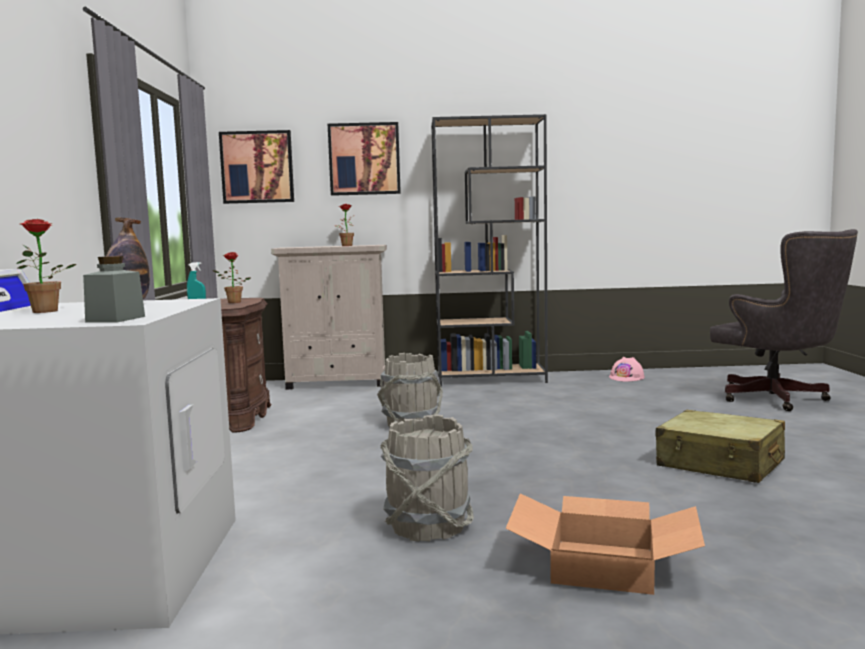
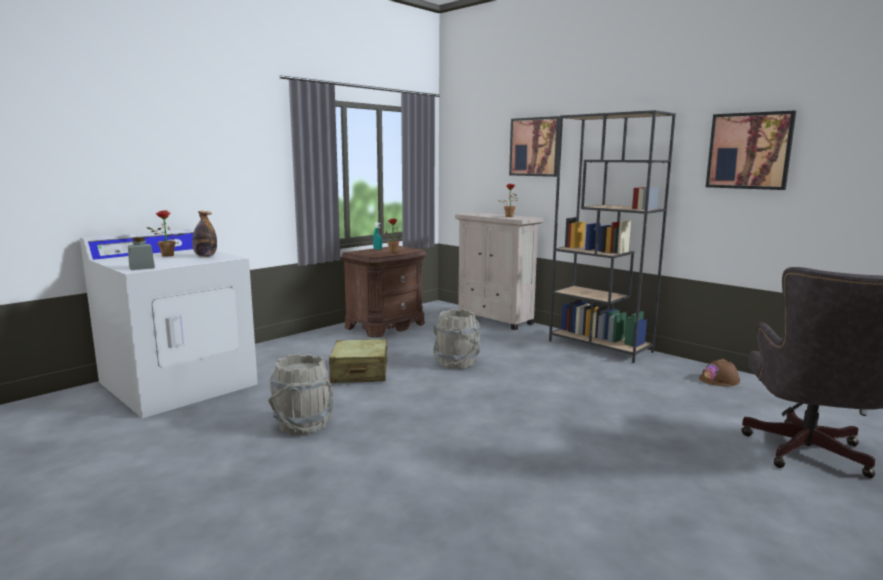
camera: 45 degrees right, 5 degrees up
(257, 167) = (469, 151): picture -> picture (749, 151)
(605, 565) = (306, 486): cardboard box -> none
(626, 377) = (719, 380): pink hard hat -> brown hard hat
(720, 464) = (555, 474): beige suitcase -> beige suitcase (360, 373)

